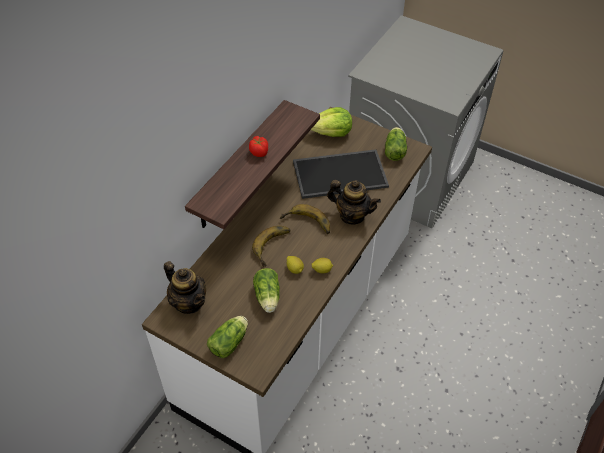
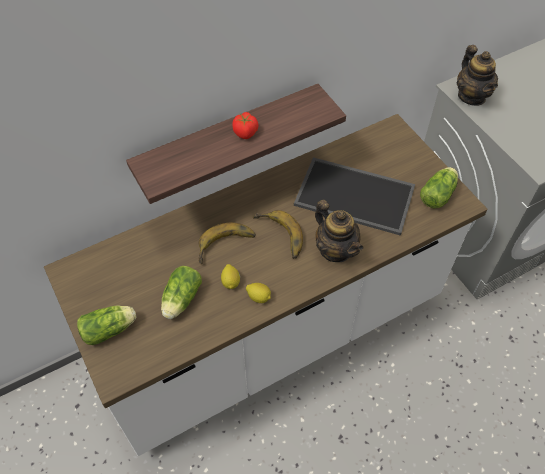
camera: 30 degrees right, 5 degrees up
(189, 302) = (101, 266): teapot -> teapot (471, 96)
(331, 133) = (378, 144): lettuce -> none

